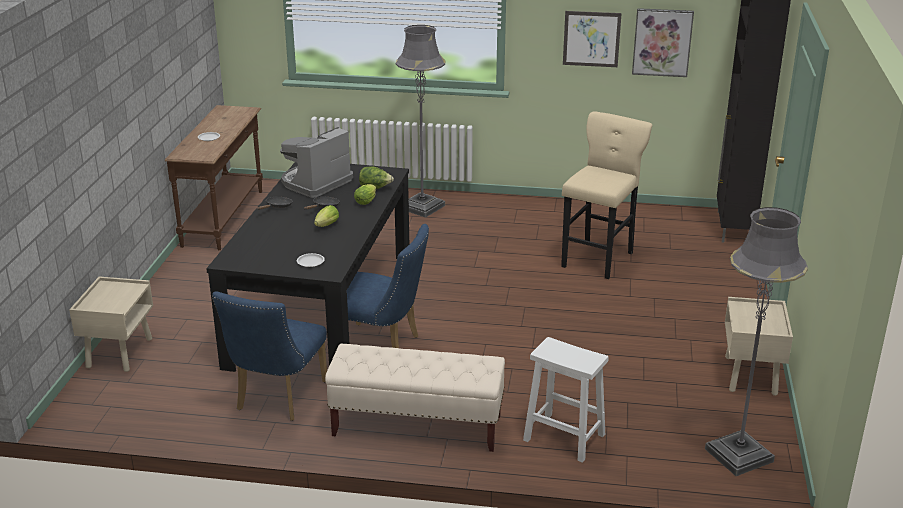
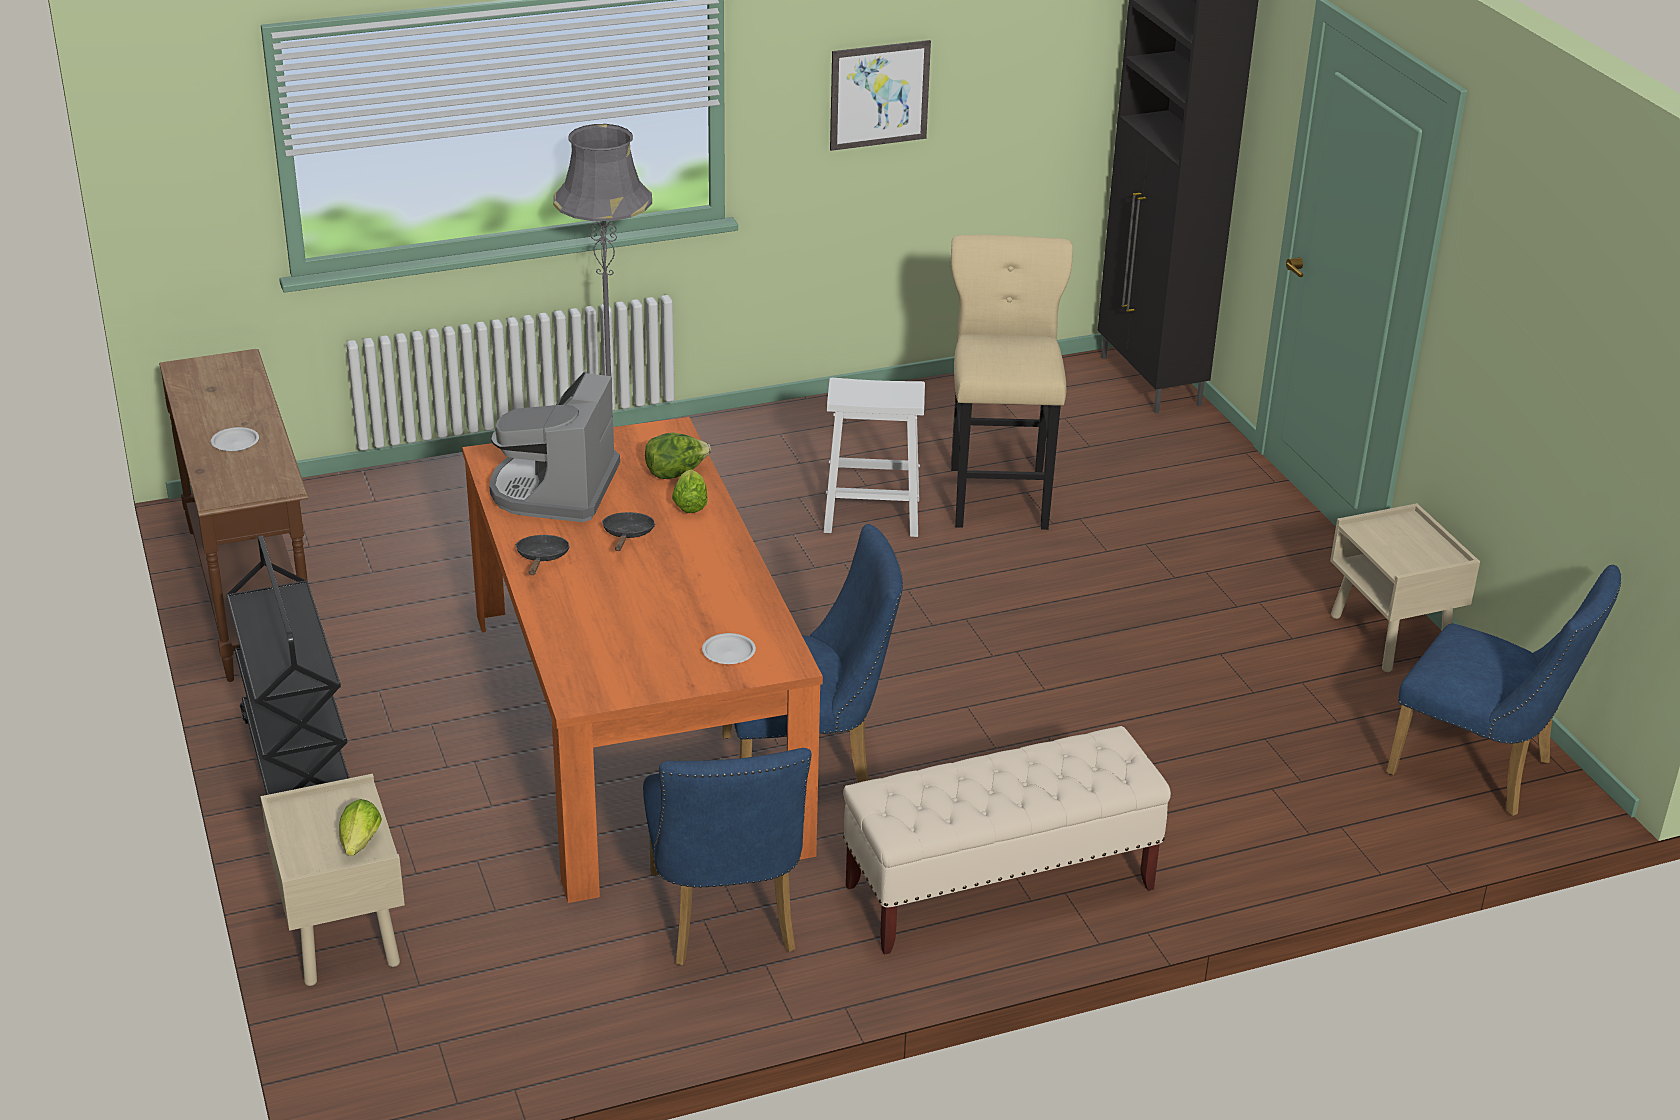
camera: 30 degrees left, 5 degrees up
(172, 284) = (297, 764): none -> black cart
(322, 310) = (635, 728): black dining table -> orange dining table
(326, 226) = (674, 573): lettuce -> lettuce (359, 846)
(565, 438) = (1232, 828): white stool -> white stool (874, 515)
(662, 42) = (999, 80): picture -> none
(738, 455) = (1481, 772): grey floor lamp -> blue chair

